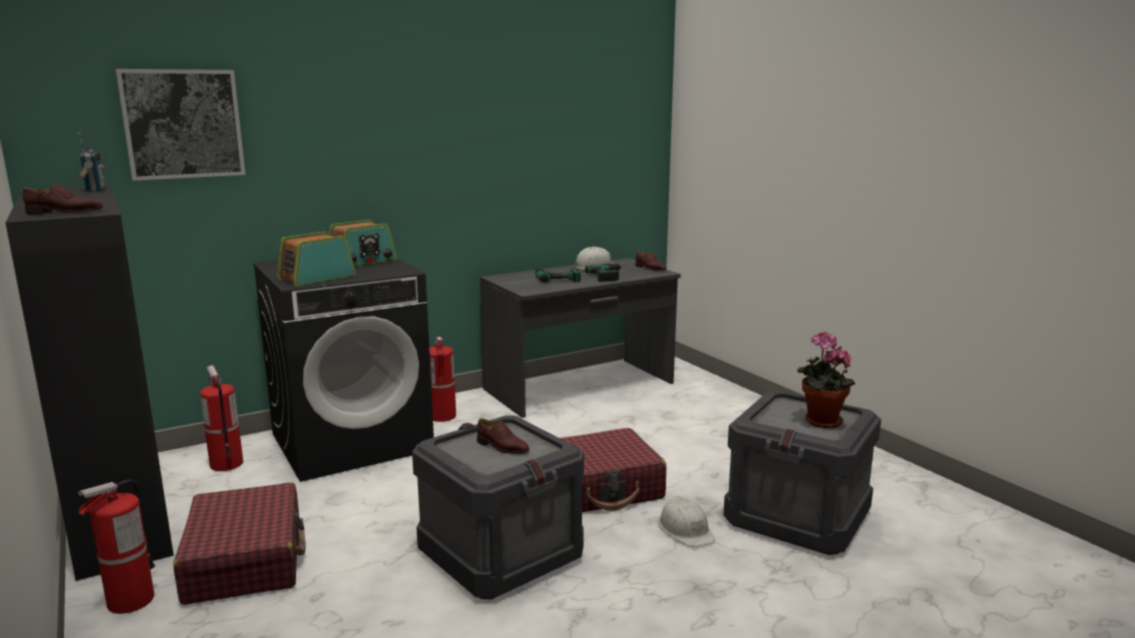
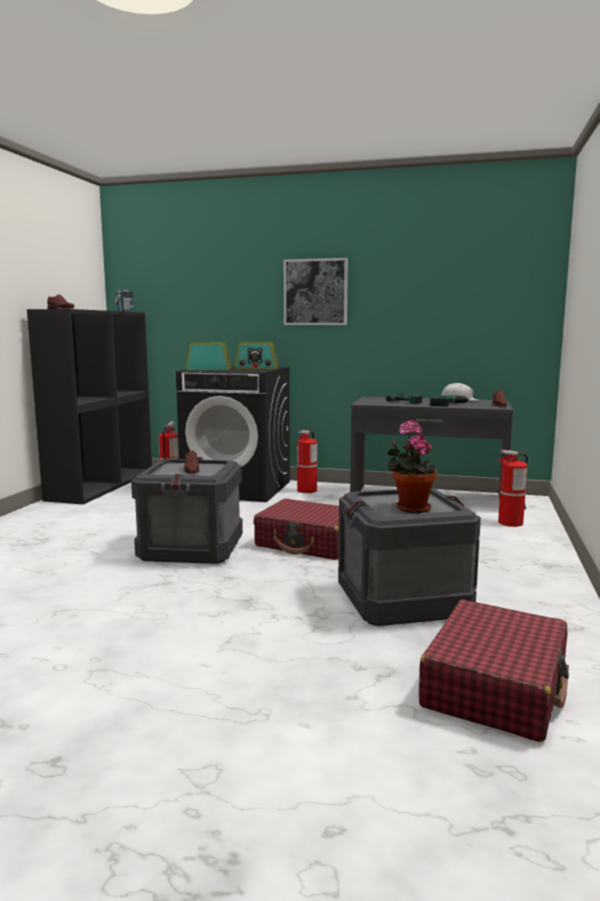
camera: 45 degrees right, 5 degrees down
(130, 601) = (41, 512): fire extinguisher -> fire extinguisher (510, 523)
(183, 124) = (183, 279): picture -> picture (315, 292)
(245, 560) = (99, 514): red suitcase -> red suitcase (496, 686)
(685, 529) = (310, 577): white hard hat -> none

